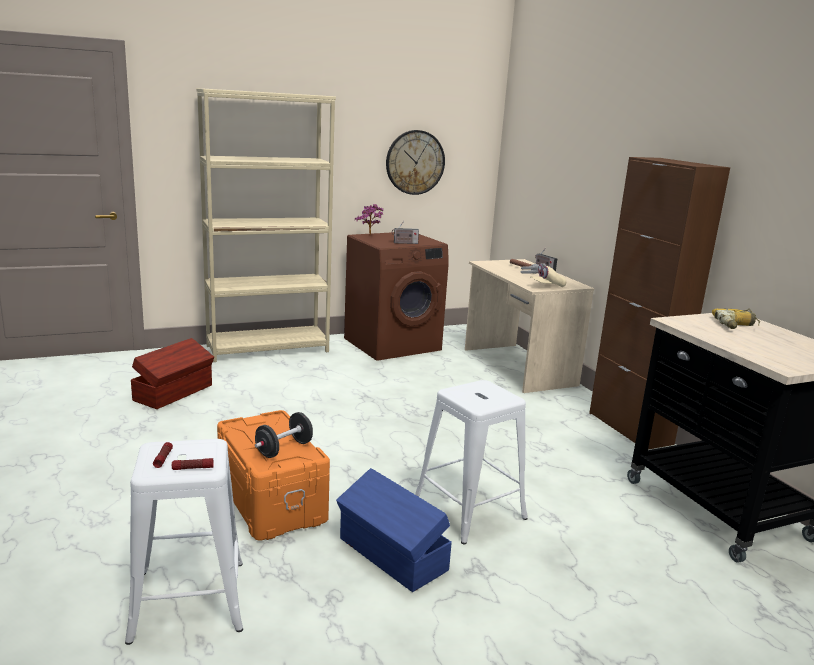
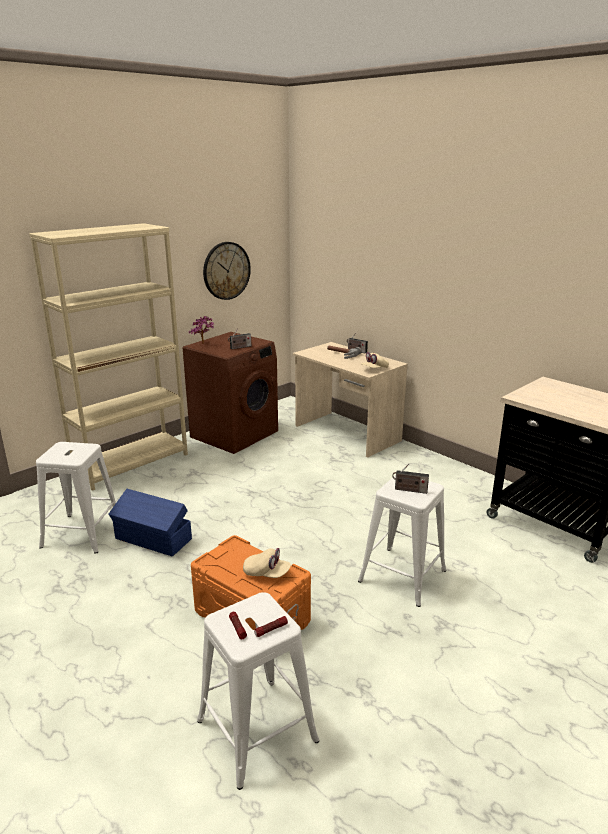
camera: 20 degrees left, 5 degrees up
(175, 393) = (82, 533): brown storage box -> white stool
(284, 449) = (266, 573): black dumbbell -> beige cap
(392, 555) = (377, 634): blue storage box -> blue storage box (153, 539)
(478, 396) = (409, 490): none -> radio
(630, 428) = (459, 470): brown cabinet -> none
(736, 325) = (557, 391): power drill -> none

